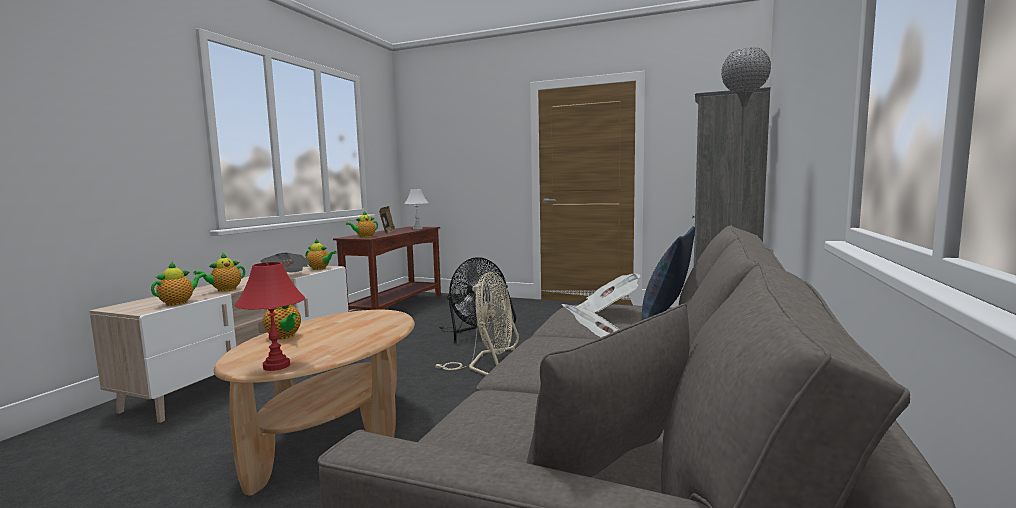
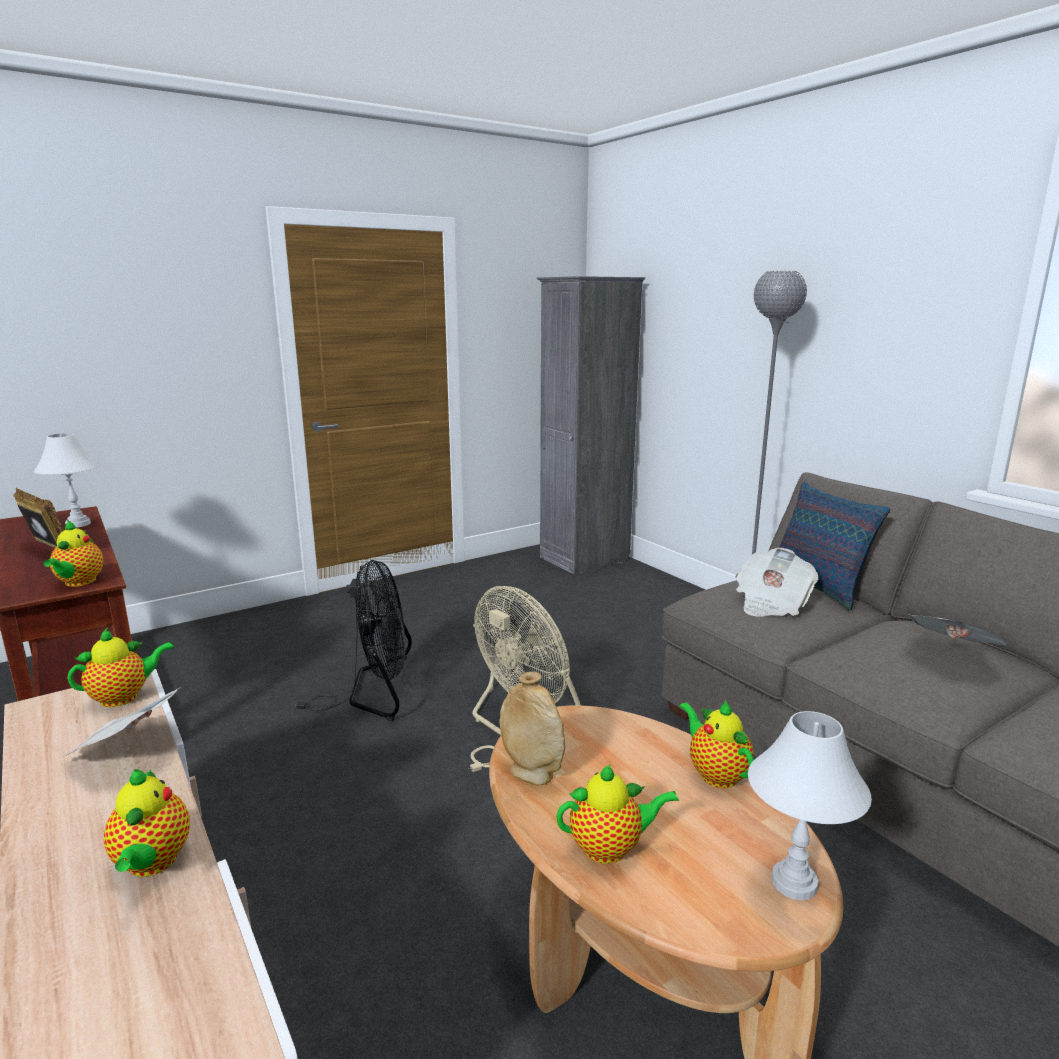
camera: 55 degrees left, 10 degrees up
(179, 303) = (212, 962): teapot -> teapot (715, 773)
(277, 366) = (794, 882): red table lamp -> white table lamp
(333, 318) = (531, 773): none -> beige vase

